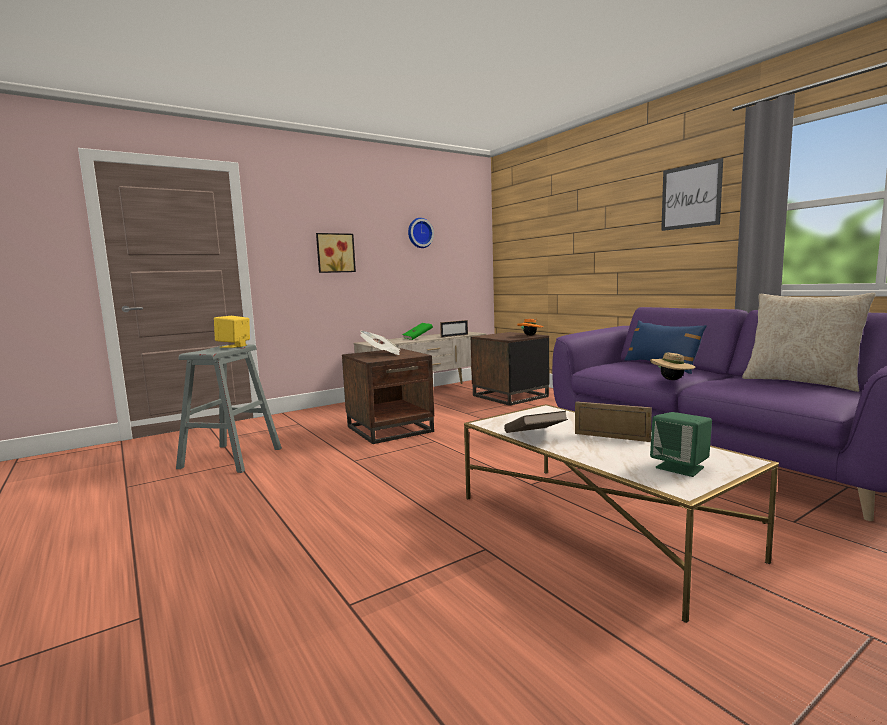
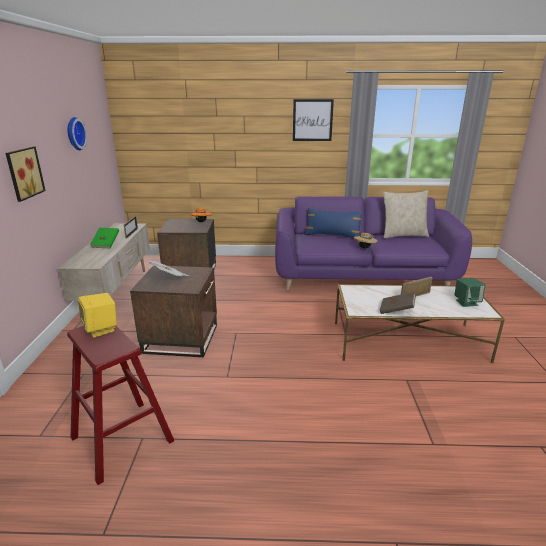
camera: 55 degrees left, 15 degrees up
(231, 458) = (122, 439): grey stool -> red stool

